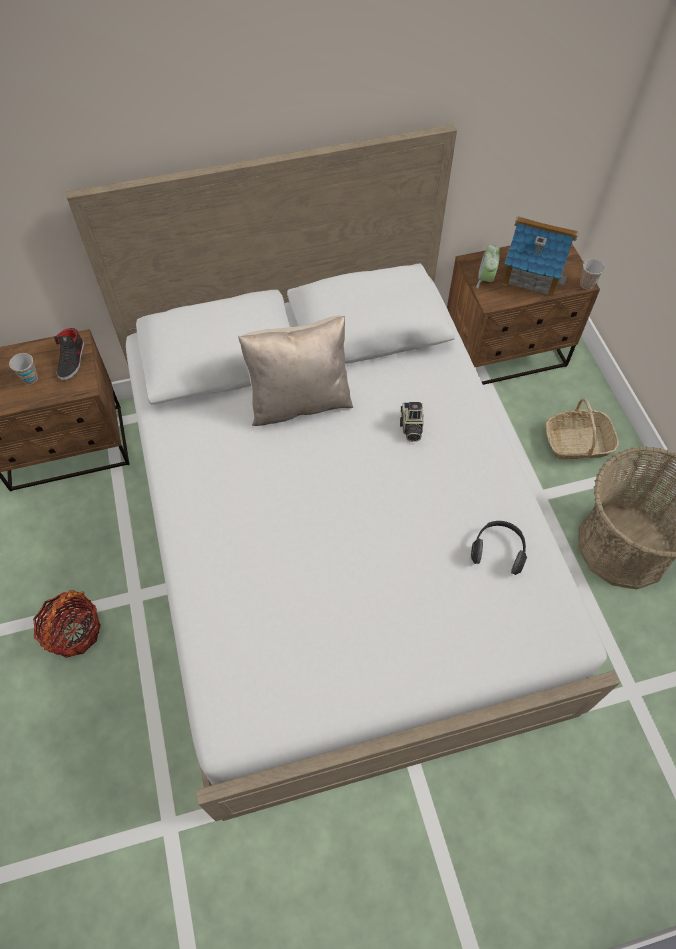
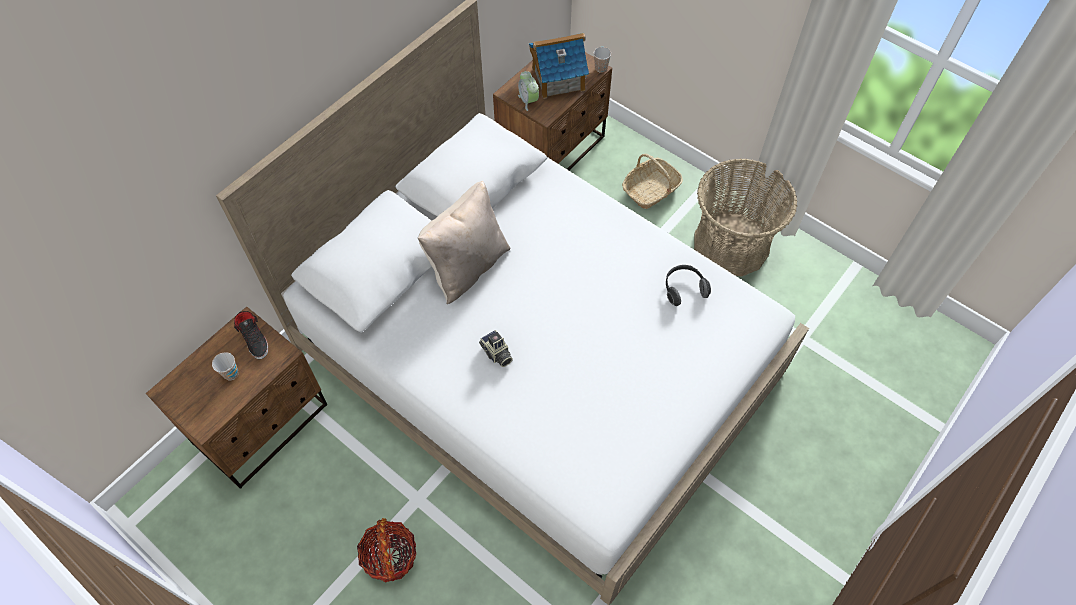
camera: 35 degrees left, 0 degrees up
(410, 427) = (562, 239): camera -> camera (496, 354)

